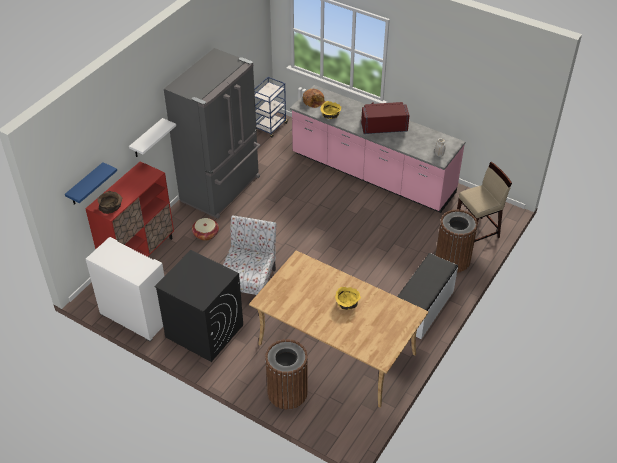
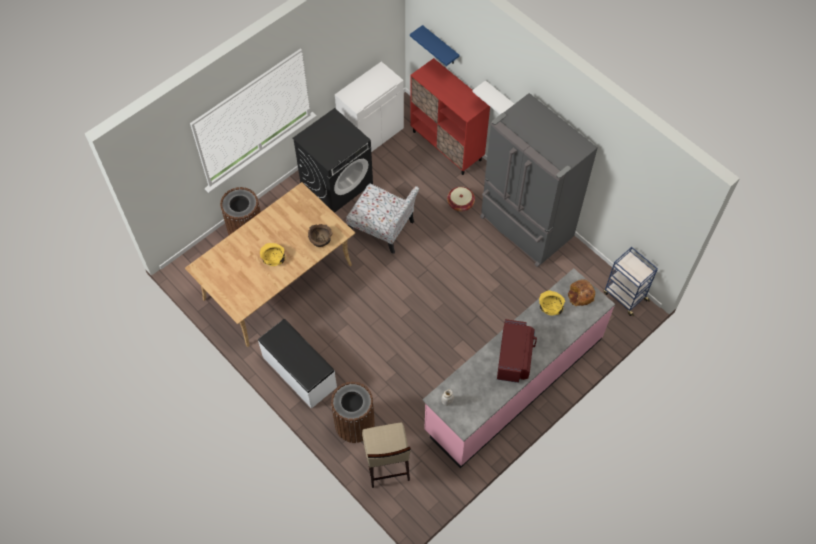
camera: 105 degrees right, 15 degrees up
(111, 206) = (430, 76): brown bowl -> brown bowl (320, 239)

